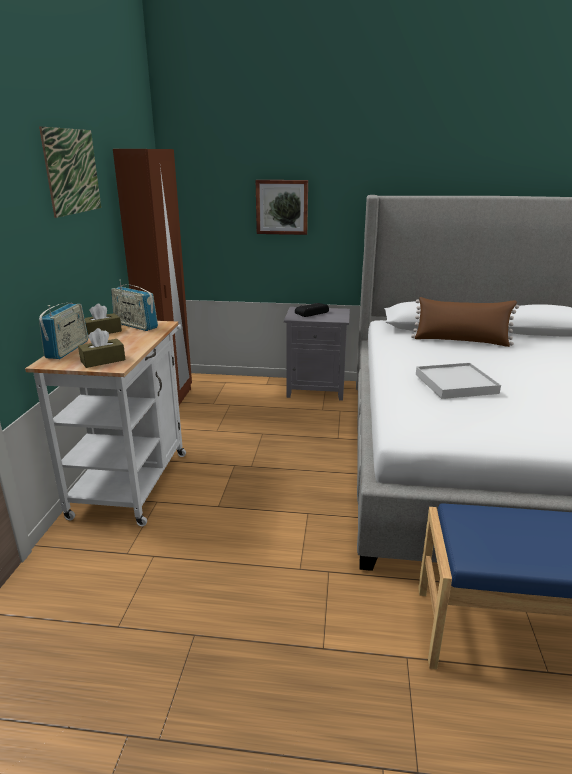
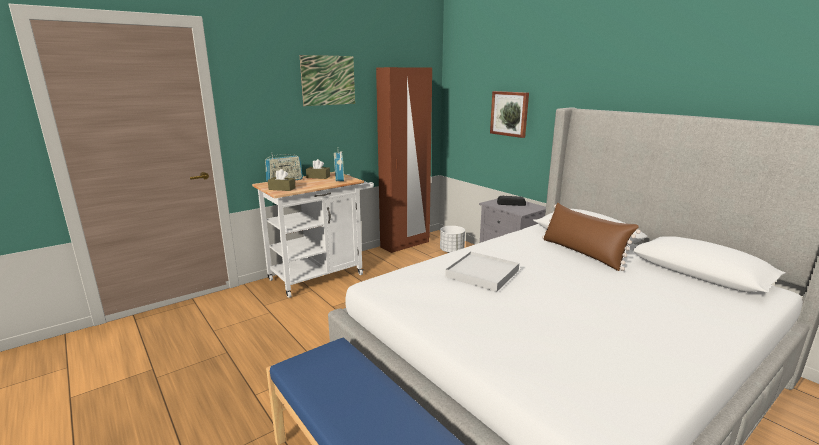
camera: 45 degrees right, 5 degrees down
(233, 390) = (452, 251): none -> white planter

